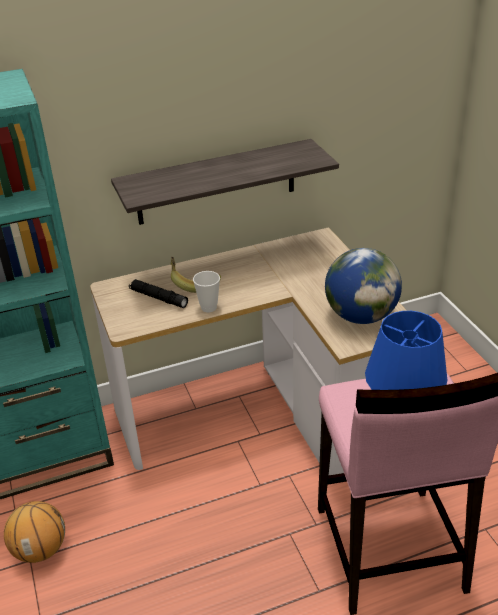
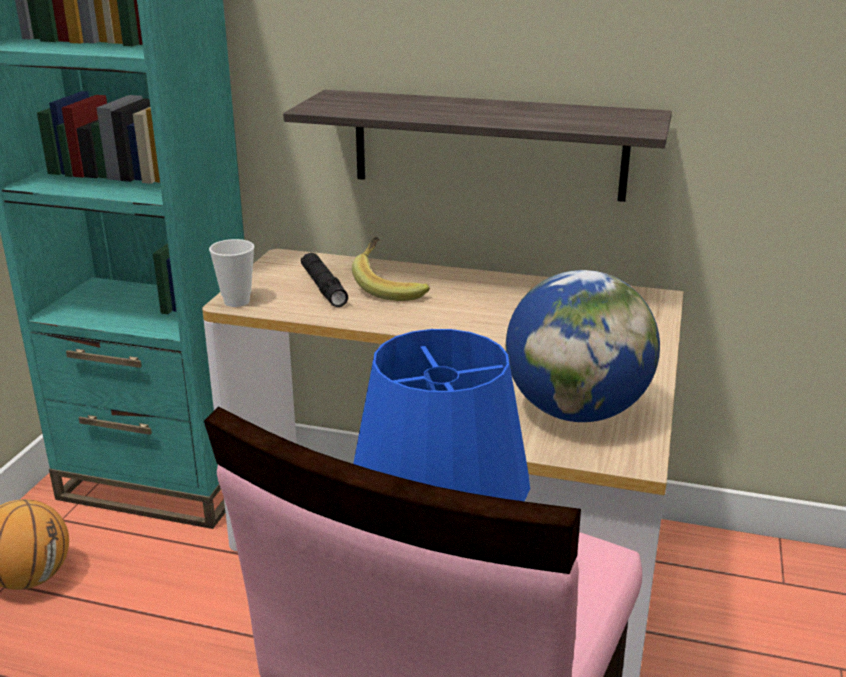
camera: 35 degrees right, 10 degrees down
(209, 307) = (368, 318): cup -> cup (237, 301)

